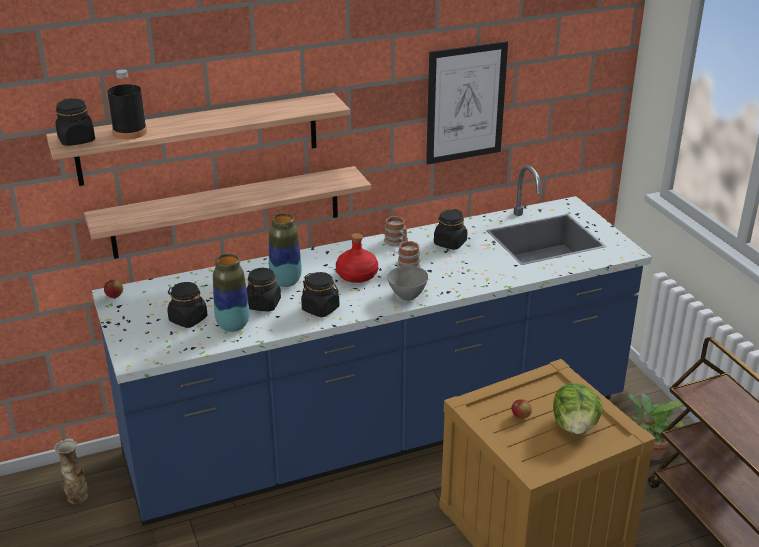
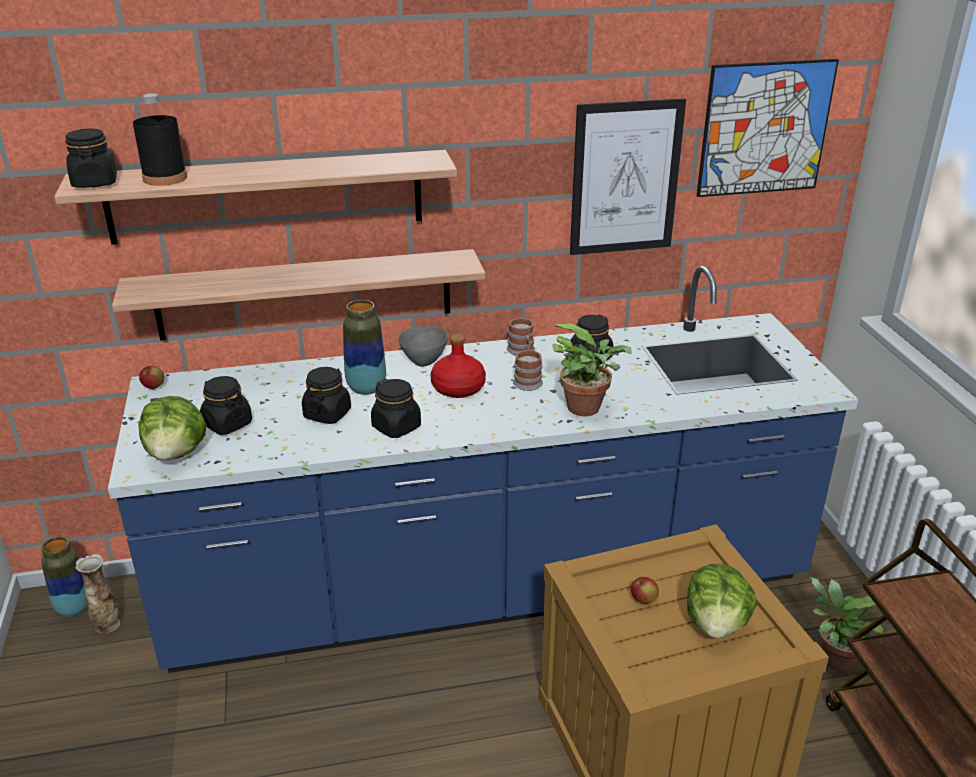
camera: 10 degrees right, 0 degrees up
(158, 345) = (177, 453): none -> lettuce
(233, 326) = (278, 438): vase -> vase (74, 608)
(407, 296) = (513, 421): grey bowl -> grey bowl (423, 361)
(459, 281) = (588, 408): none -> potted plant
(565, 58) = (765, 128): none -> picture

